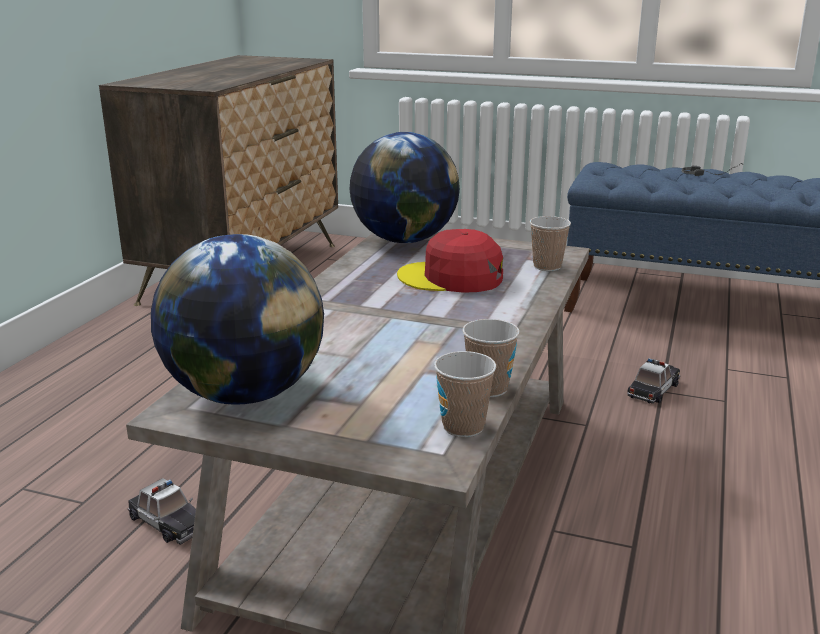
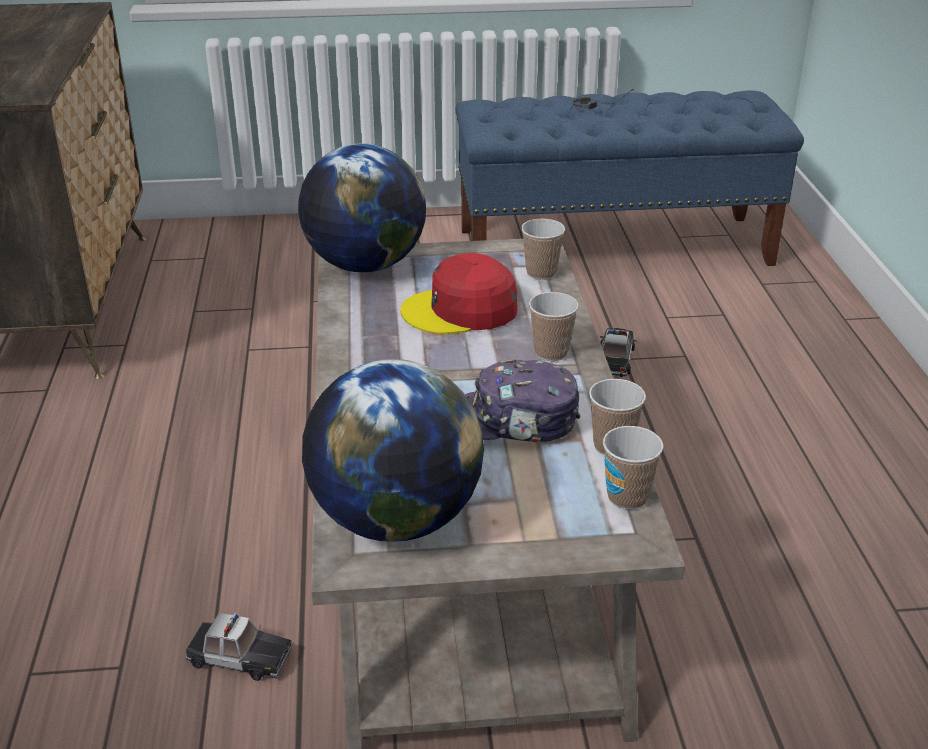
camera: 25 degrees left, 10 degrees up
(416, 354) = (513, 422): none -> cap
(500, 316) = (551, 352): none -> cup

